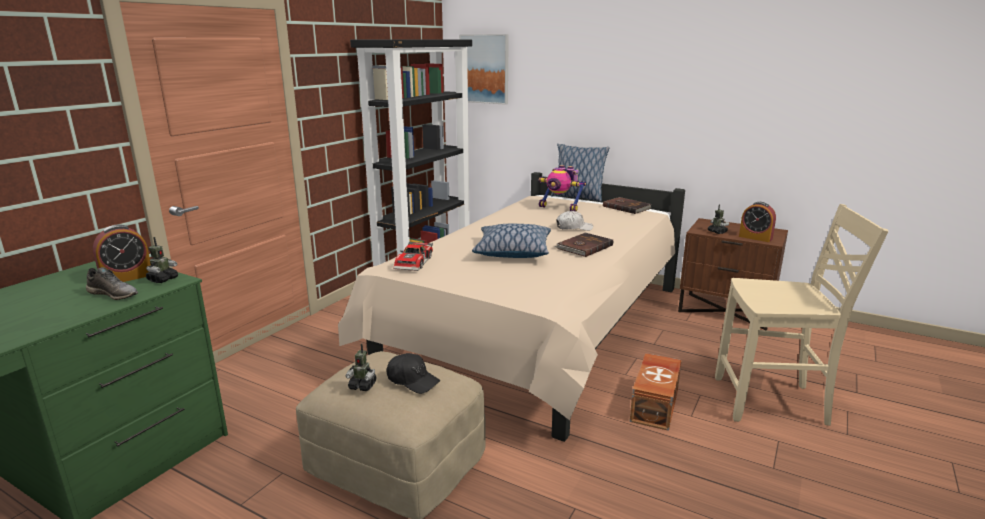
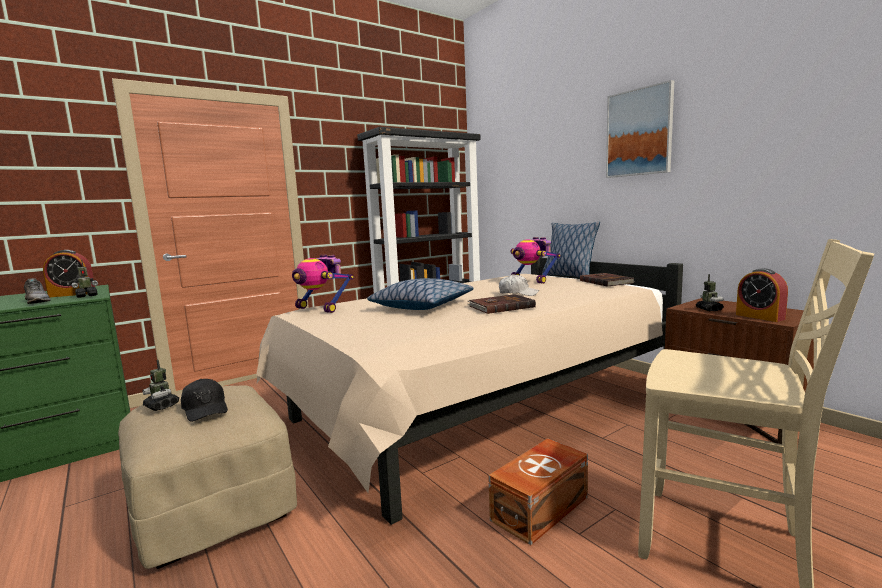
camera: 25 degrees right, 10 degrees down
(415, 262) = (321, 309): toy car -> toy robot
(484, 69) = (496, 161): picture -> picture (639, 132)

